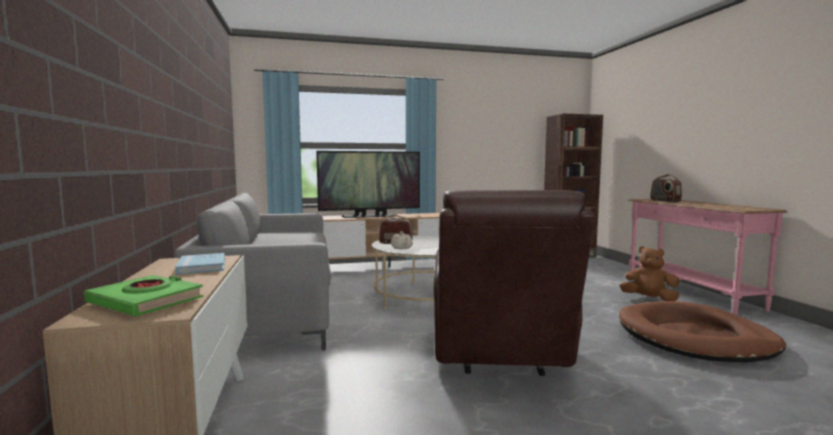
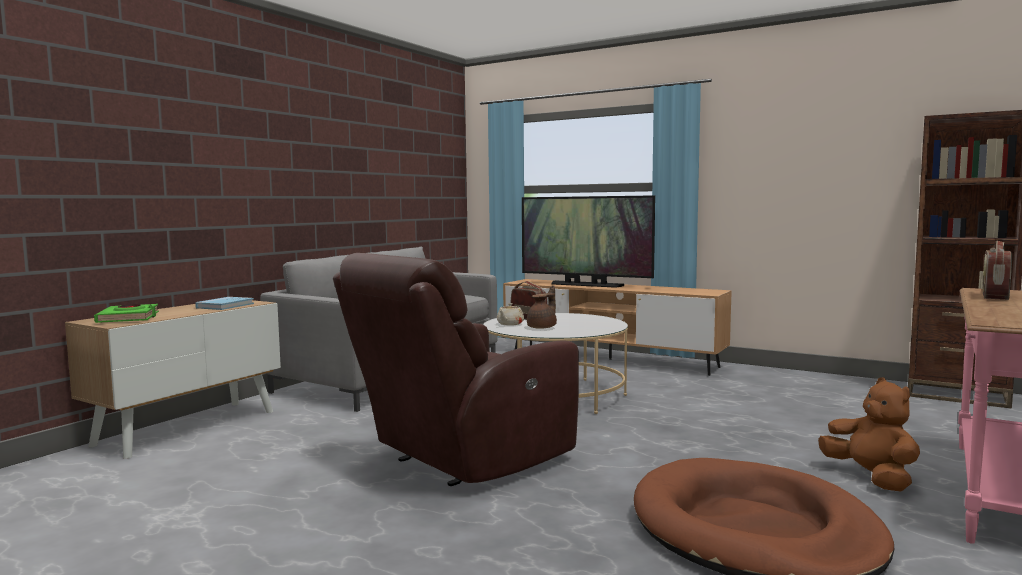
camera: 45 degrees right, 0 degrees up
(430, 247) = (543, 327): none -> brown teapot

